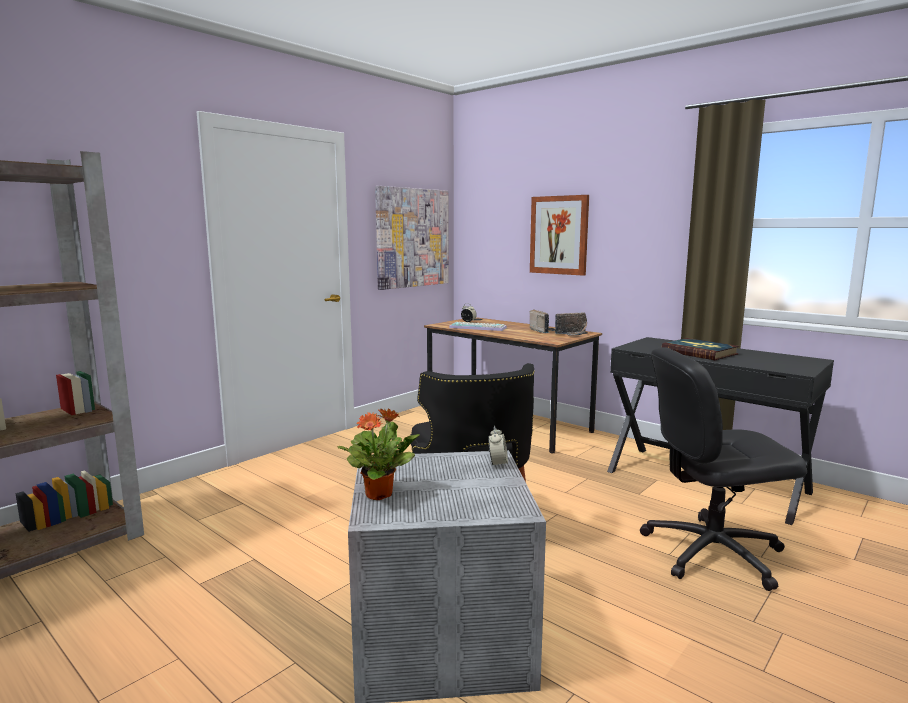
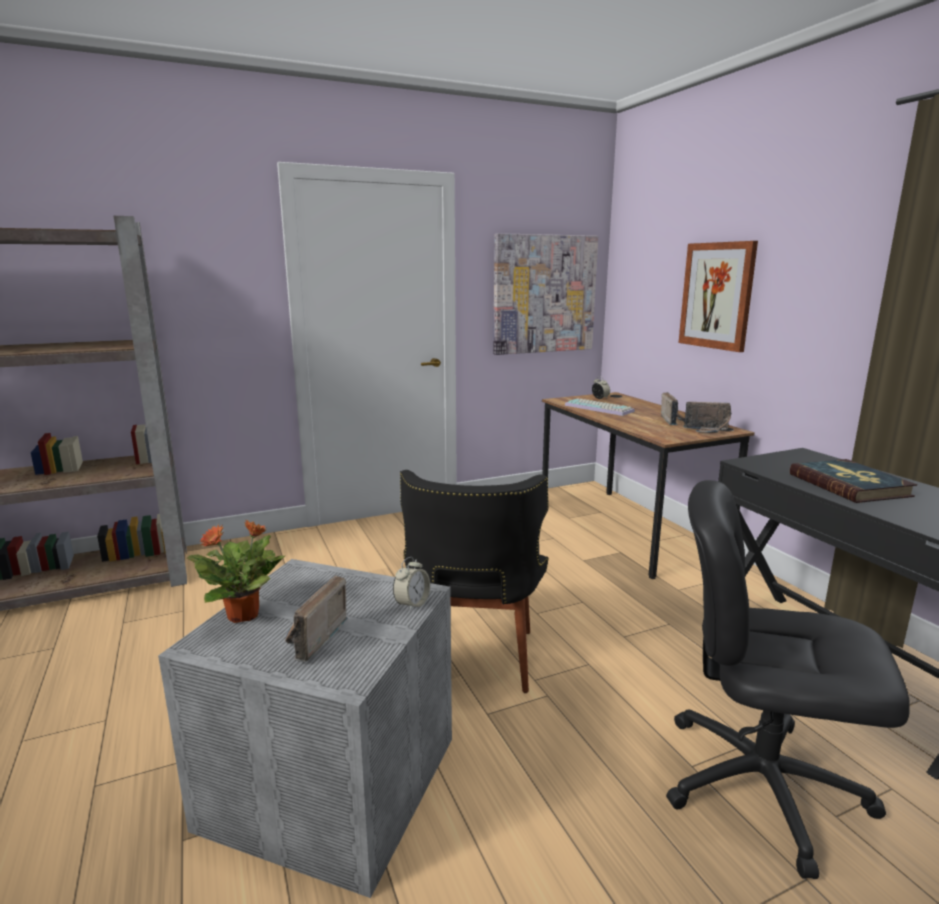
camera: 25 degrees right, 5 degrees up
(456, 497) = (310, 639): none -> radio

